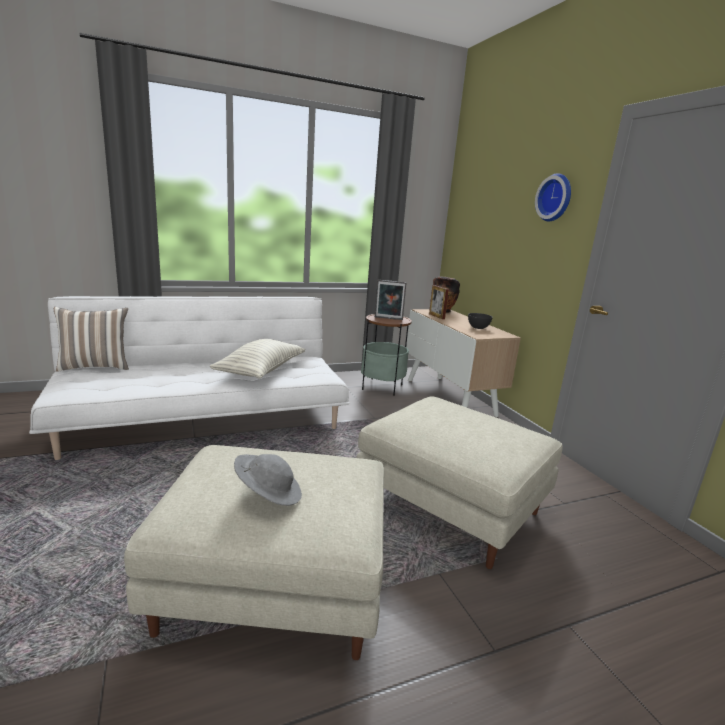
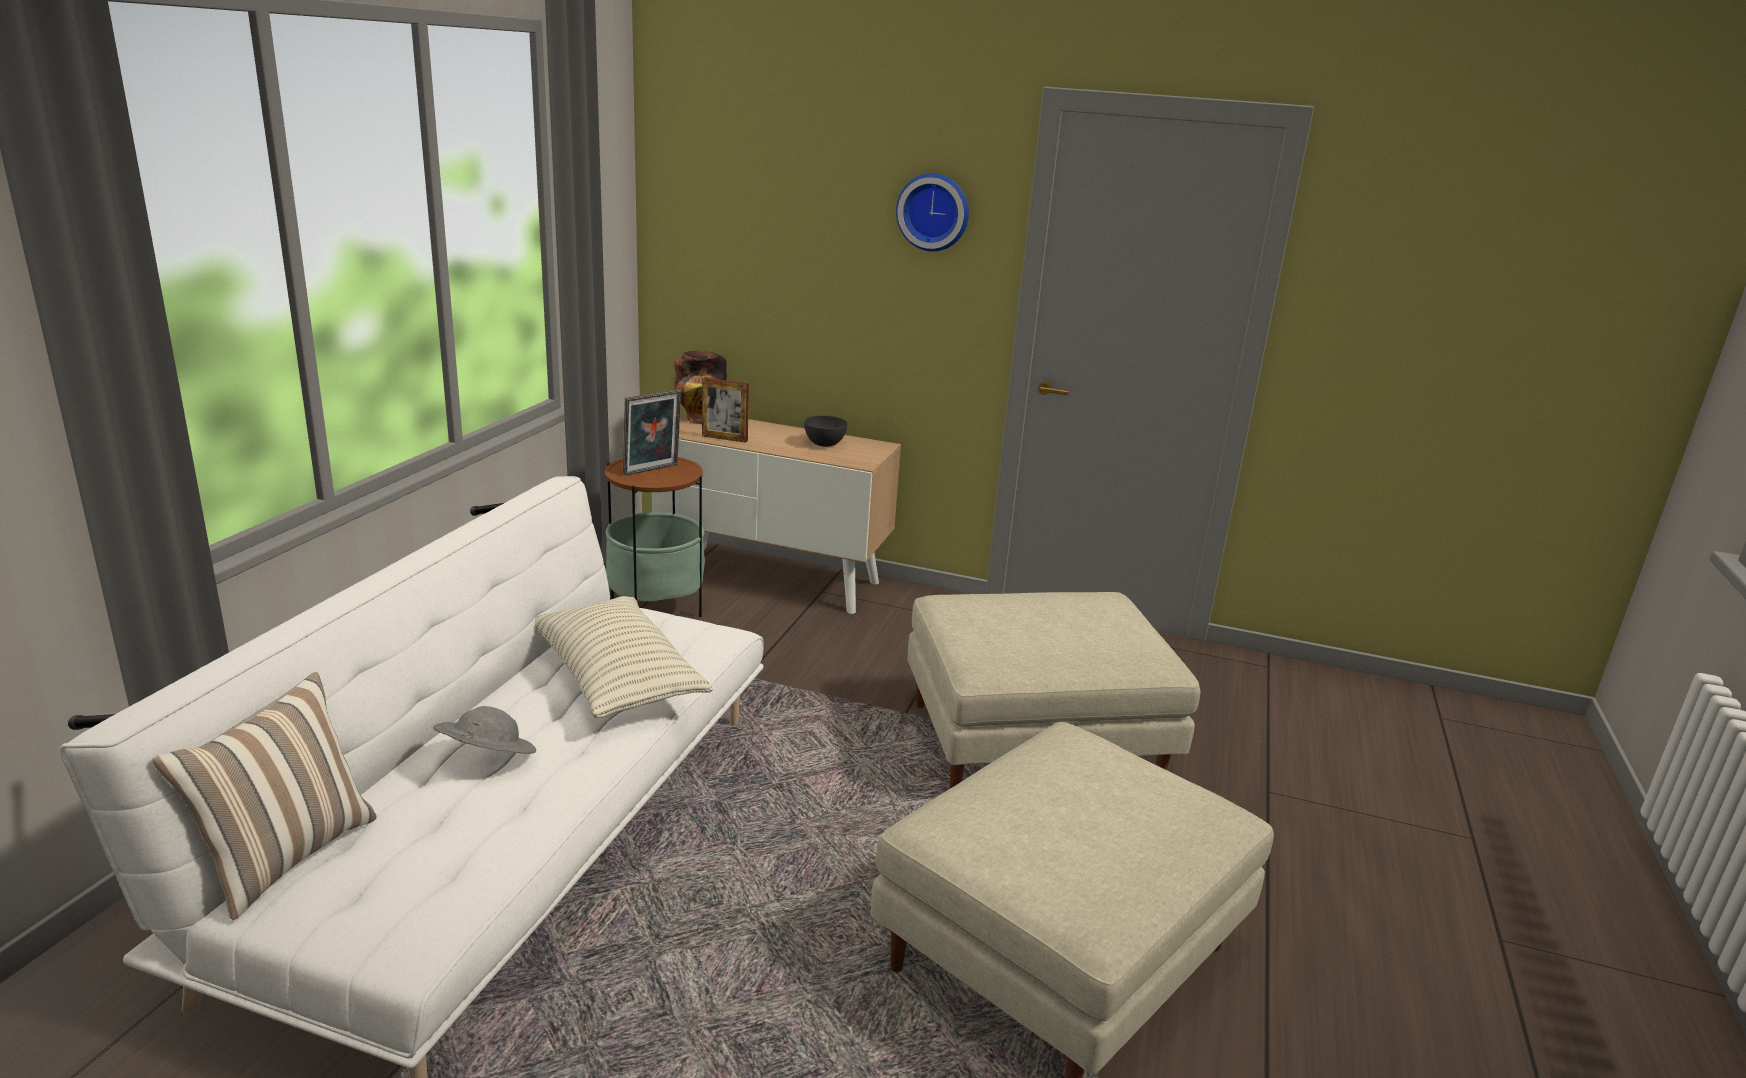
camera: 50 degrees left, 5 degrees up
(268, 494) = (1105, 826): grey hat -> grey hat (486, 758)

